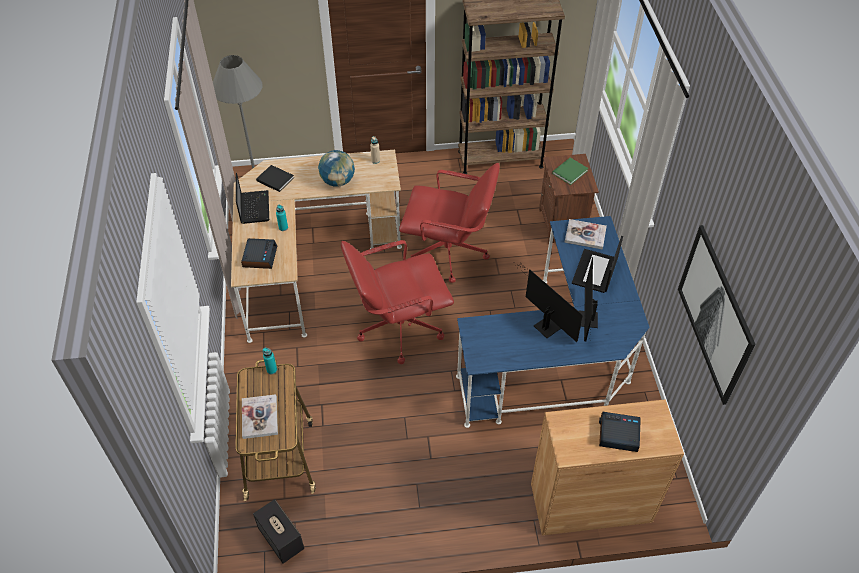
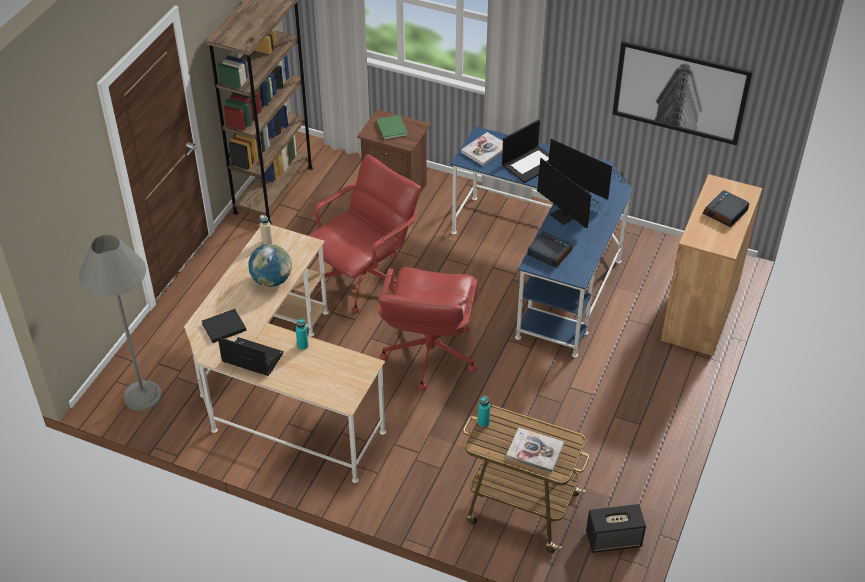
camera: 60 degrees left, 5 degrees down
(259, 256) = (328, 378): alarm clock -> alarm clock (549, 253)
(545, 324) = (565, 218): monitor -> monitor turned 120 degrees counterclockwise
(595, 272) = (530, 163): laptop -> laptop turned 90 degrees counterclockwise

